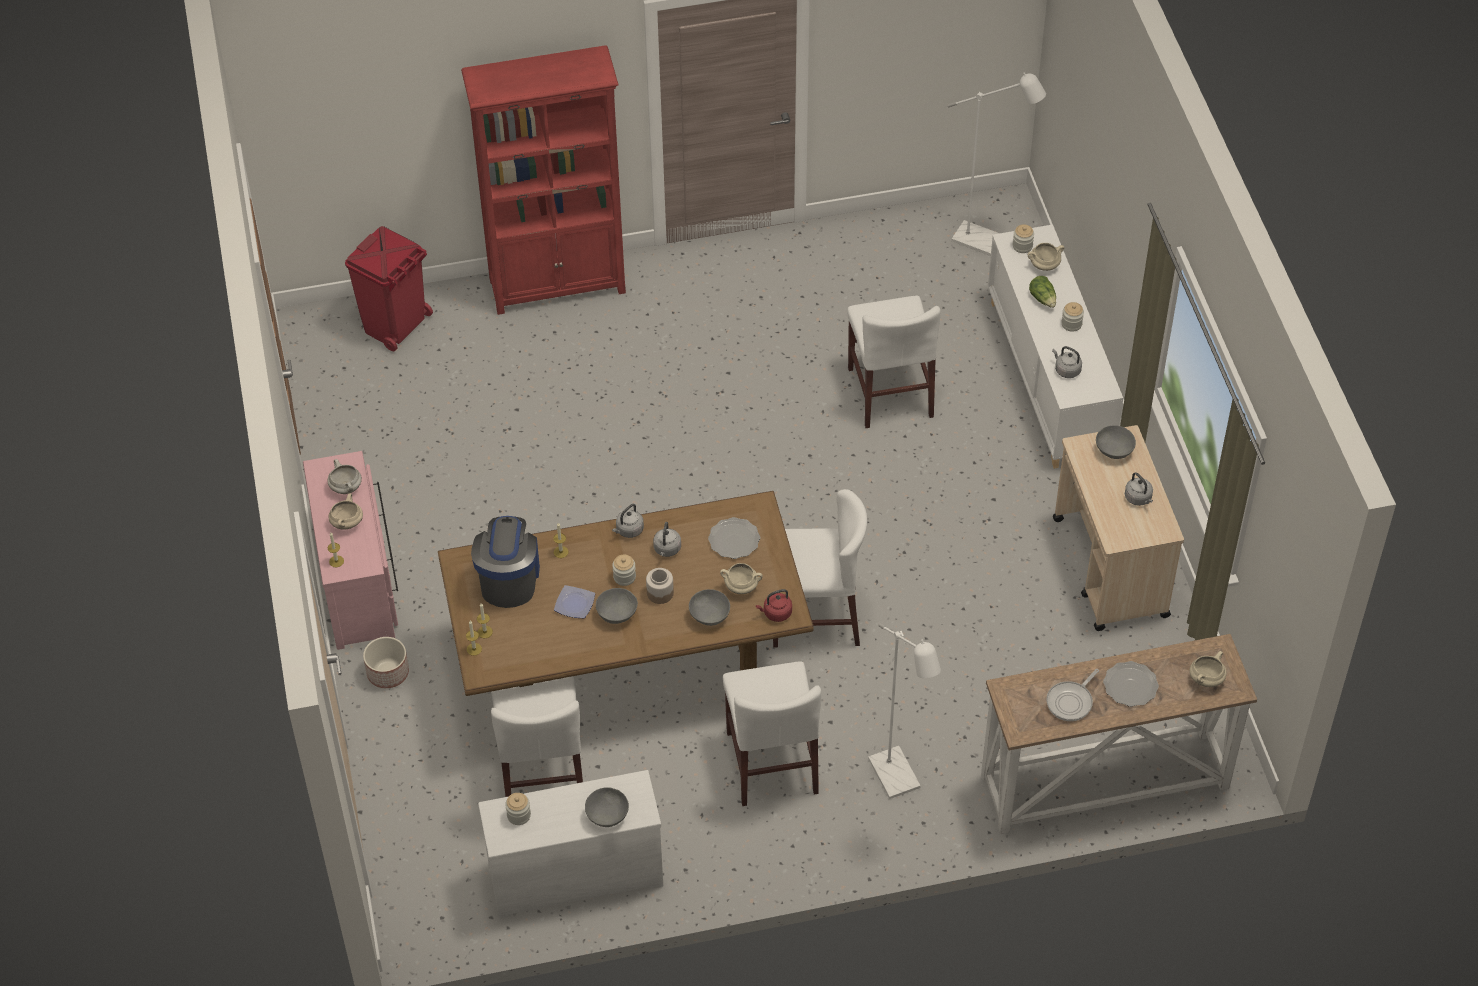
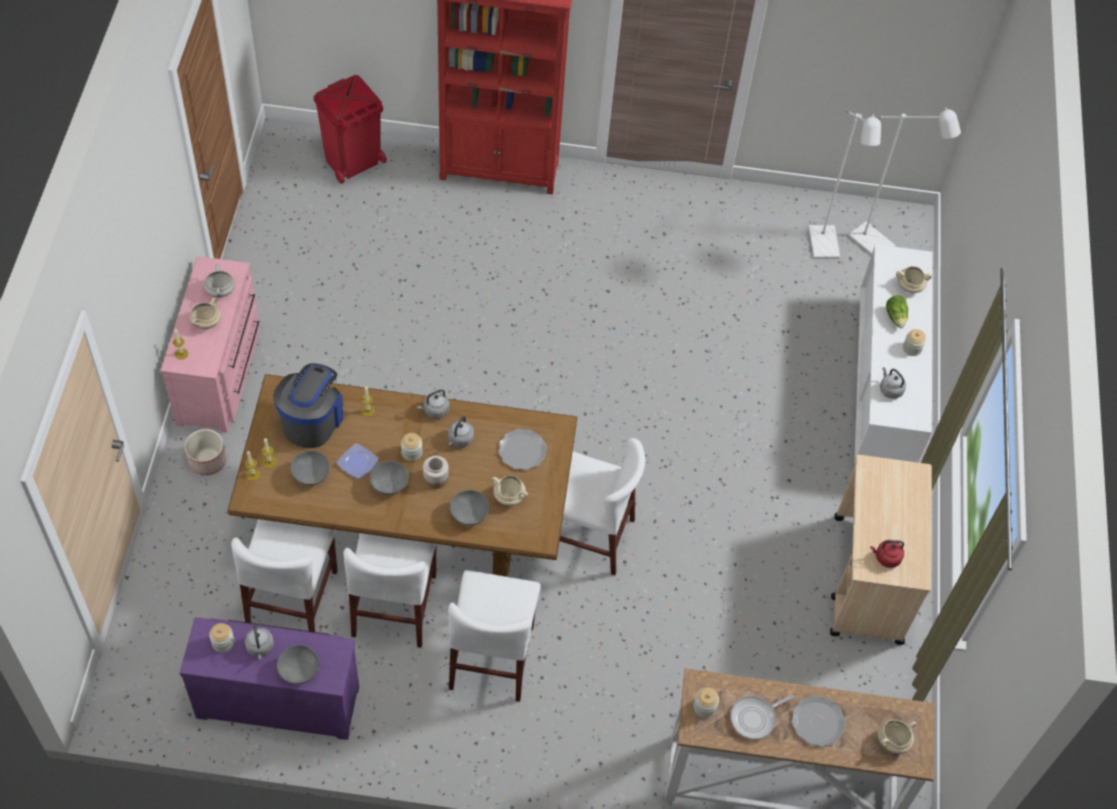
camera: 15 degrees right, 5 degrees up
(574, 872) = (278, 698): white dresser -> purple dresser
(776, 613) = (528, 532): red kettle -> red kettle (886, 558)
(890, 392) = (738, 353): white chair -> white chair (394, 605)
(899, 781) = (595, 716): white floor lamp -> white floor lamp (825, 249)
(1022, 246) = (897, 263): jar -> jar (704, 707)
(1114, 450) = (899, 482): grey bowl -> grey bowl (311, 475)
(1138, 498) = (904, 536): grey kettle -> grey kettle (260, 648)

